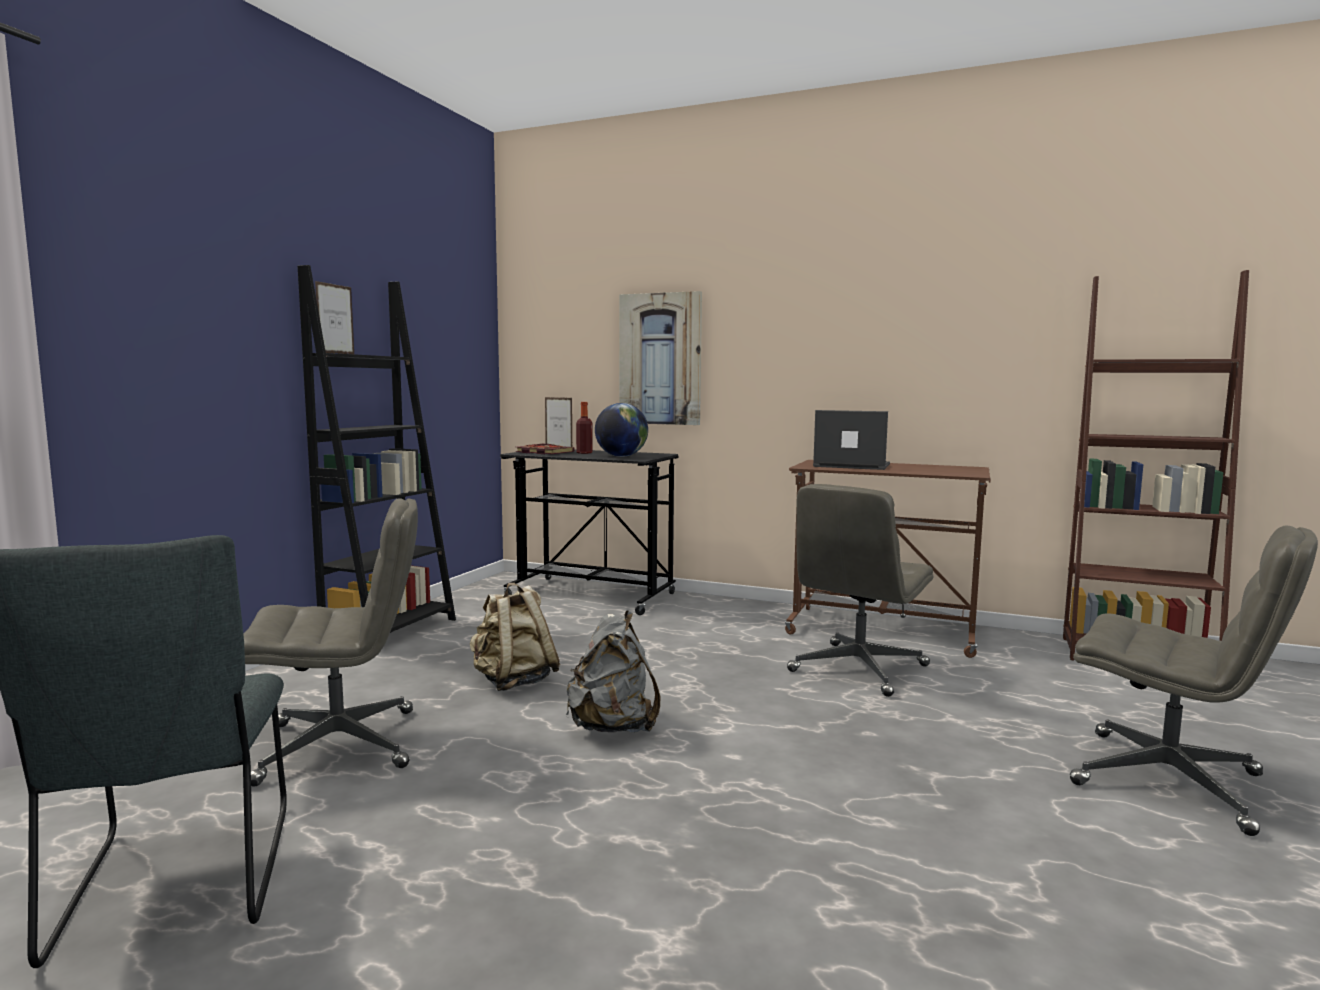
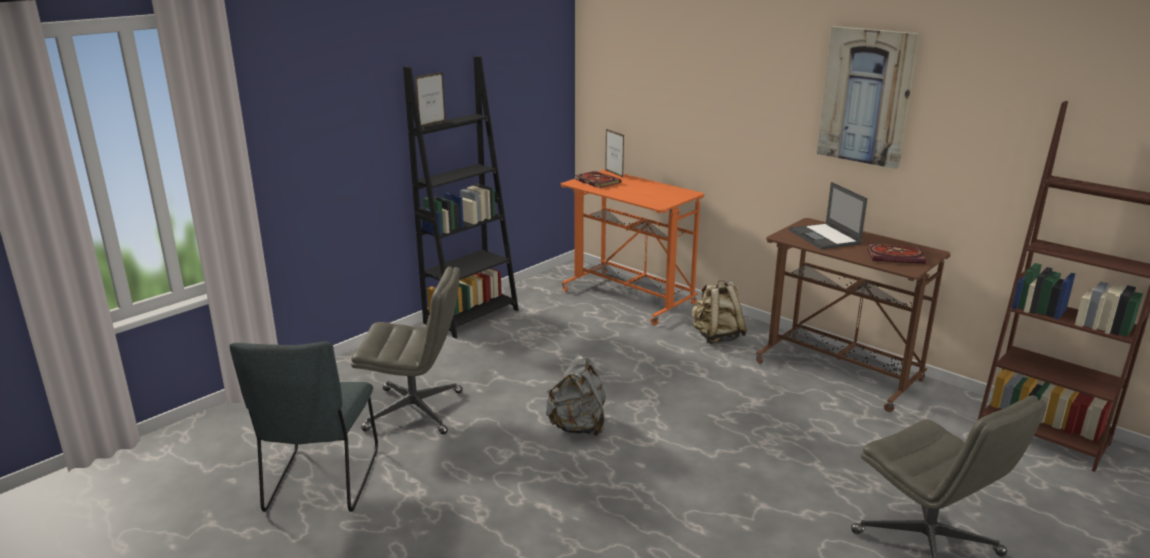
camera: 20 degrees right, 15 degrees up
(513, 681) = (533, 377): beige backpack -> beige backpack (716, 337)
(584, 453) = (627, 185): bottle -> none
(591, 595) = (628, 297): black desk -> orange desk
(621, 456) = (651, 197): globe -> none
(660, 359) = (697, 109): picture -> picture (866, 96)
(850, 465) = (825, 237): laptop -> laptop turned 150 degrees counterclockwise
(858, 669) = (785, 408): grey office chair -> none
(943, 470) = (896, 256): none -> book

